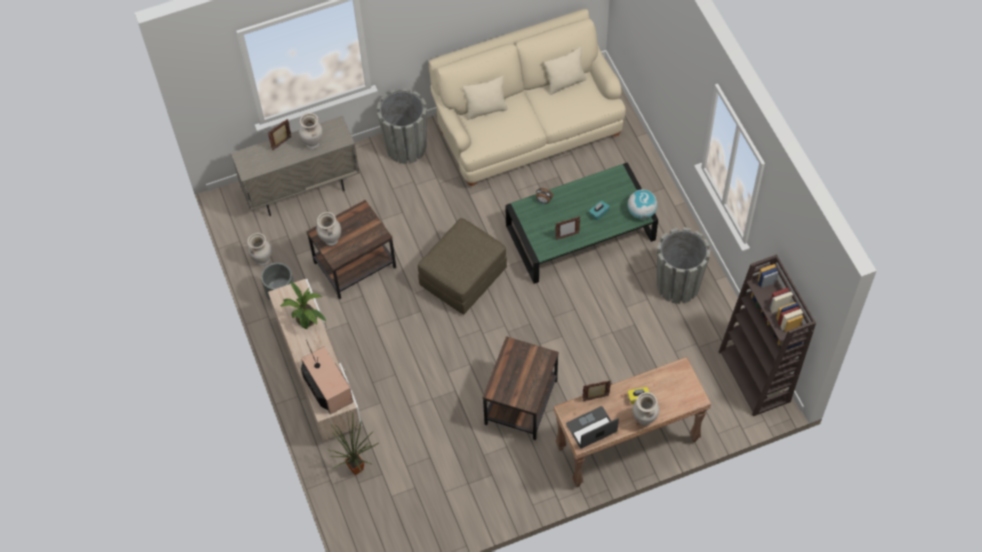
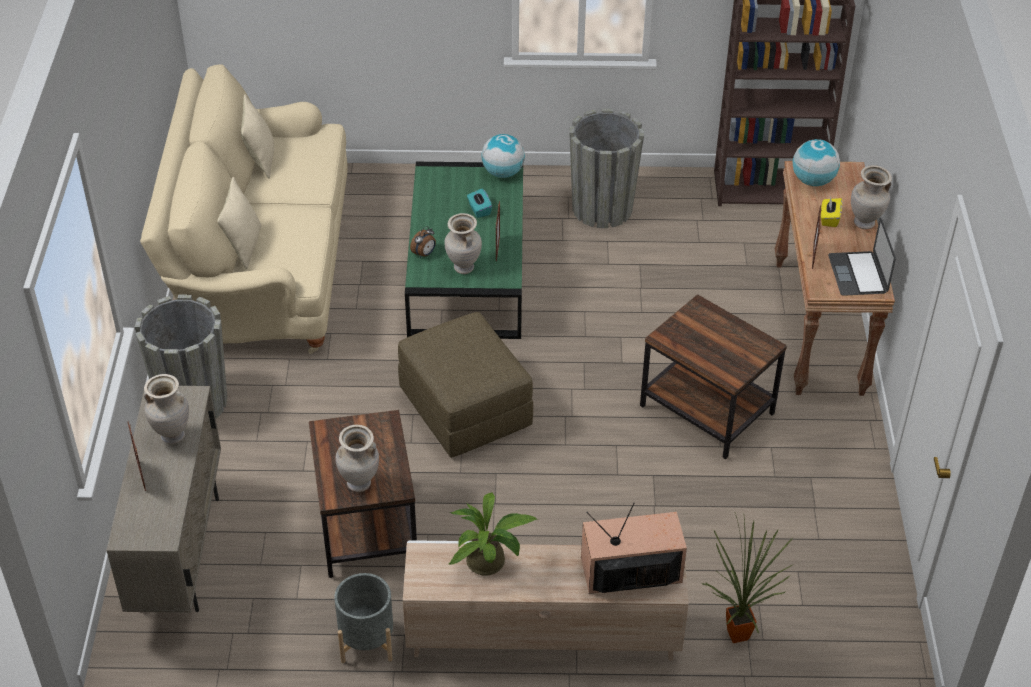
camera: 70 degrees left, 15 degrees down
(263, 260) = (279, 646): beige vase -> beige vase (463, 268)
(673, 378) = (813, 181): none -> globe

